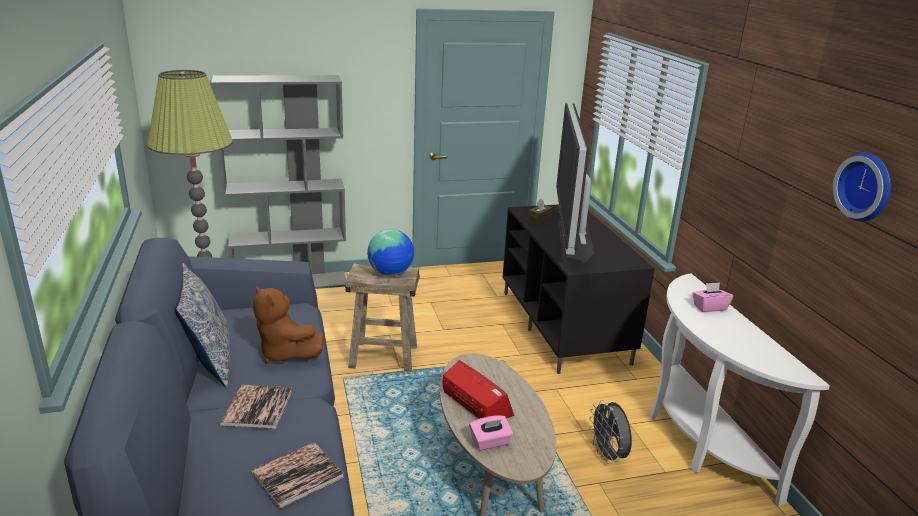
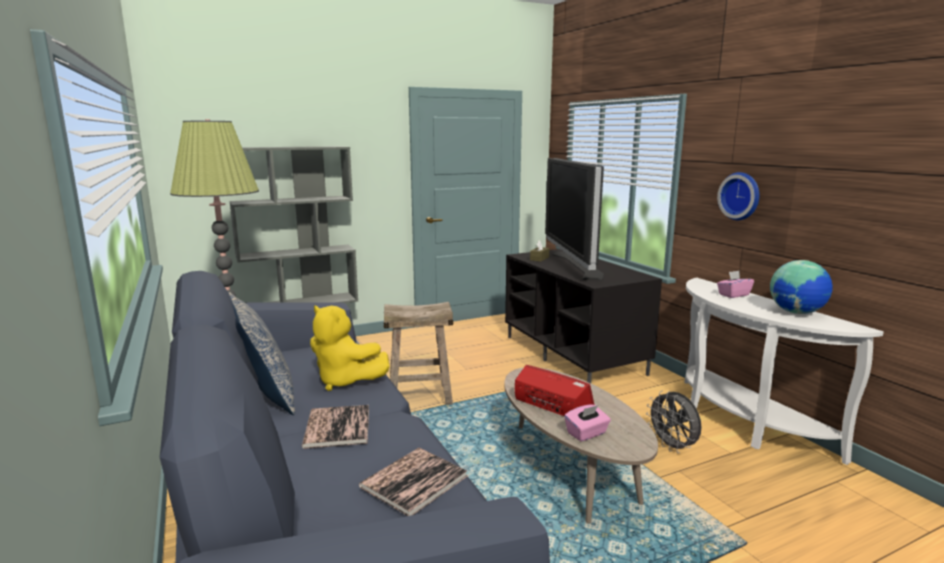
camera: 10 degrees left, 10 degrees down
(285, 354) = (345, 381): brown plush toy -> yellow plush toy
(391, 273) = (424, 308): globe -> globe (797, 312)
(867, 186) = (890, 140): wall clock -> wall clock (741, 196)

